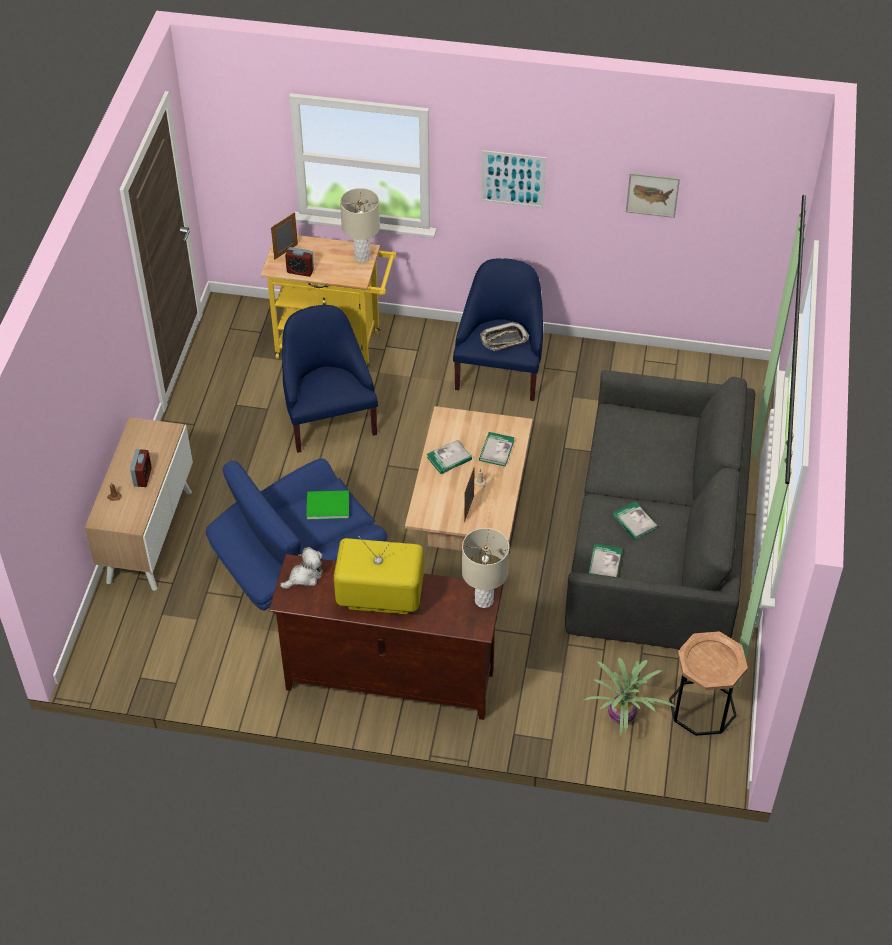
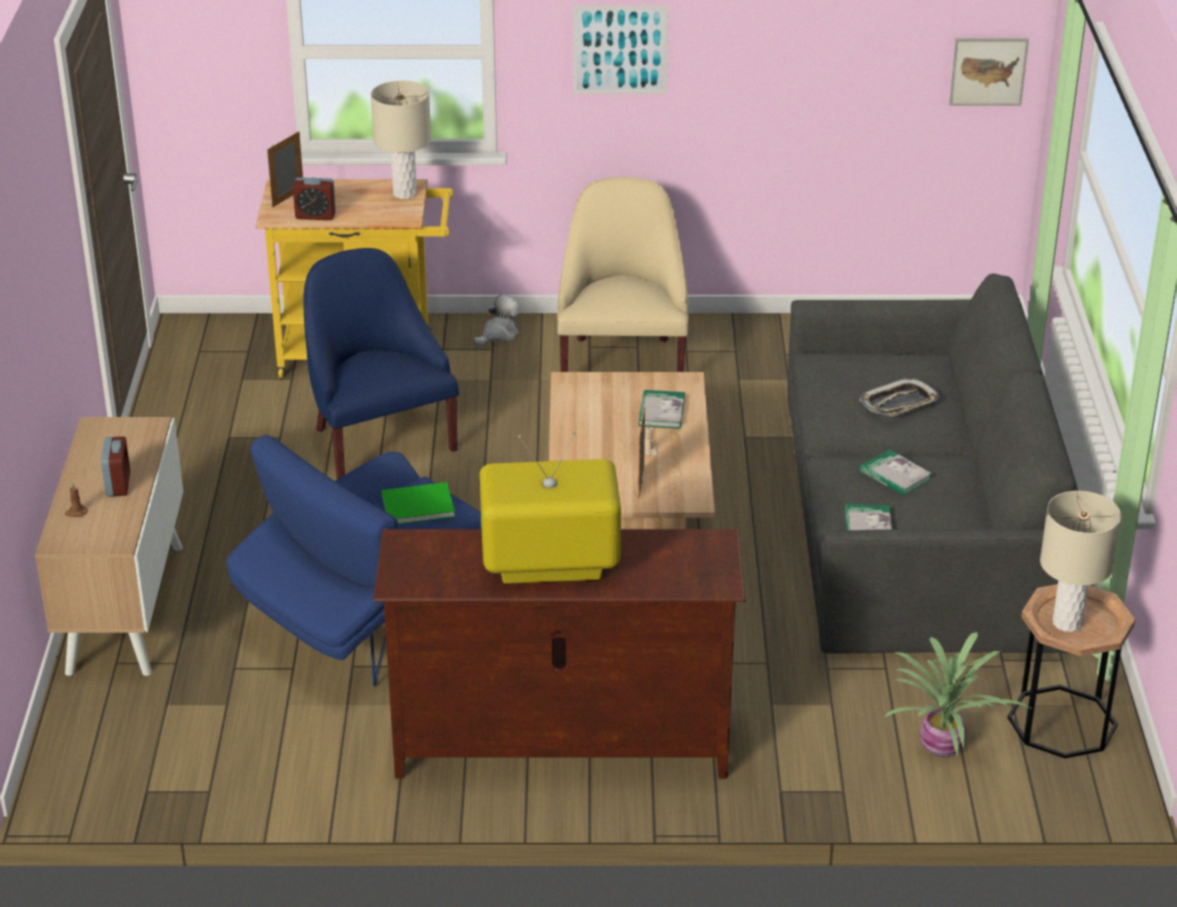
camera: 10 degrees left, 15 degrees down
(304, 576) = (421, 552): plush toy -> plush toy (498, 334)
(449, 458) = (592, 428): book -> none
(483, 600) = (716, 550): beige table lamp -> beige table lamp (1066, 623)
(500, 372) = (622, 361): blue armchair -> beige armchair
(504, 339) = (630, 295): tray -> tray (899, 404)
(652, 194) = (825, 48): picture -> picture (988, 71)

